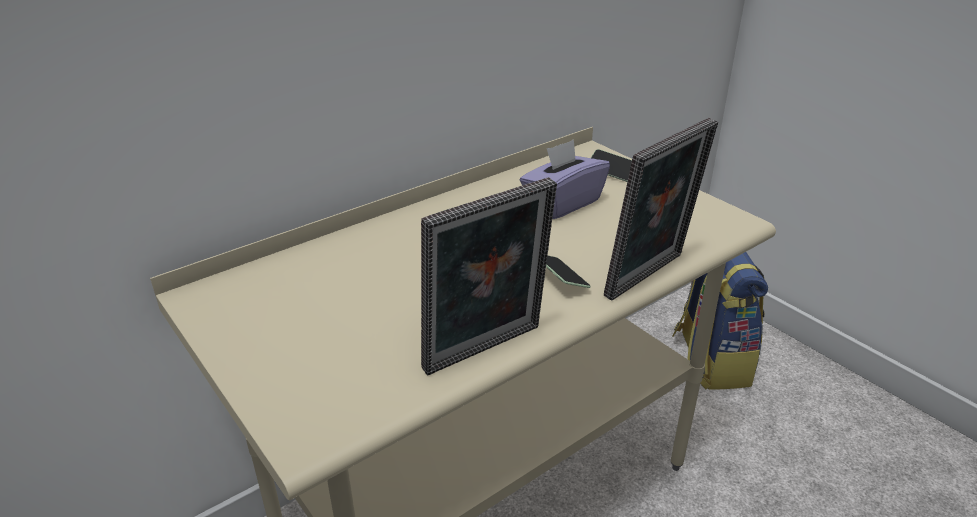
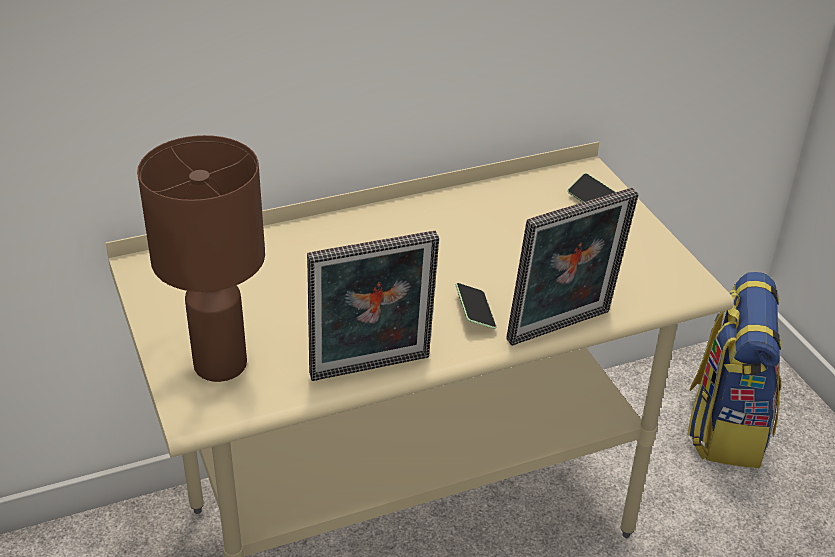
camera: 15 degrees right, 5 degrees up
(317, 380) = (220, 365): none -> brown table lamp
(562, 203) = (521, 230): purple tissue box -> none

